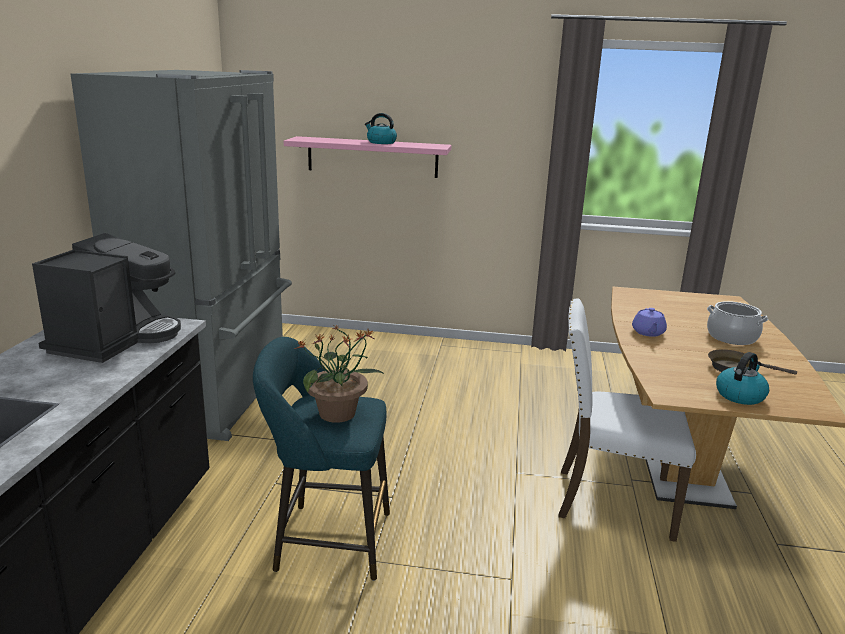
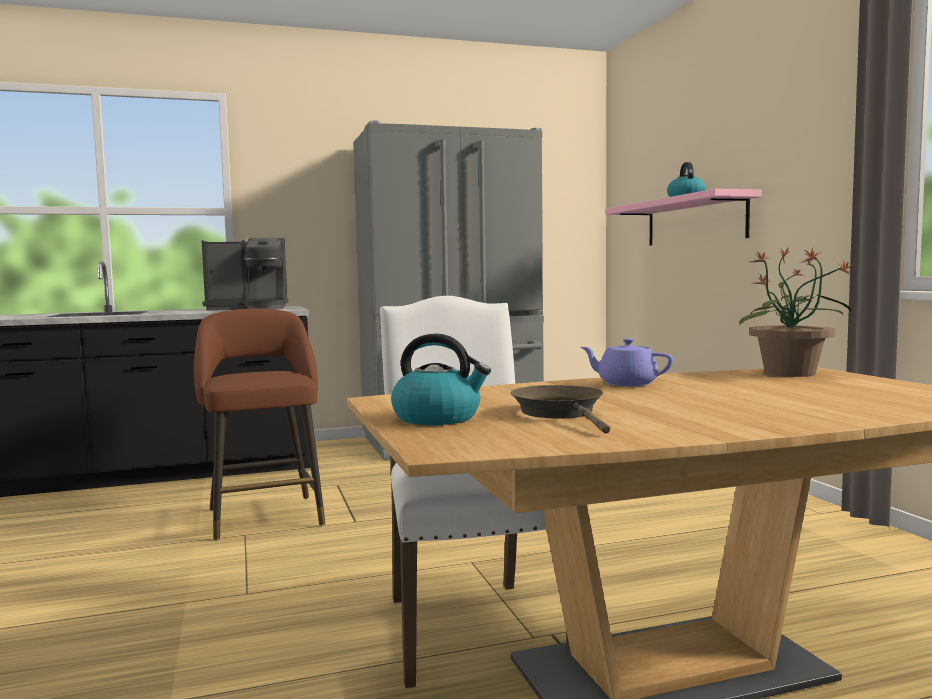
camera: 65 degrees right, 15 degrees down
(326, 540) = (264, 515): turquoise stool -> brown stool
(338, 413) = (258, 374): potted plant -> potted plant (791, 373)
(648, 333) = (626, 384): purple teapot -> purple teapot turned 45 degrees clockwise
(732, 337) = (730, 407): cooking pot -> none

